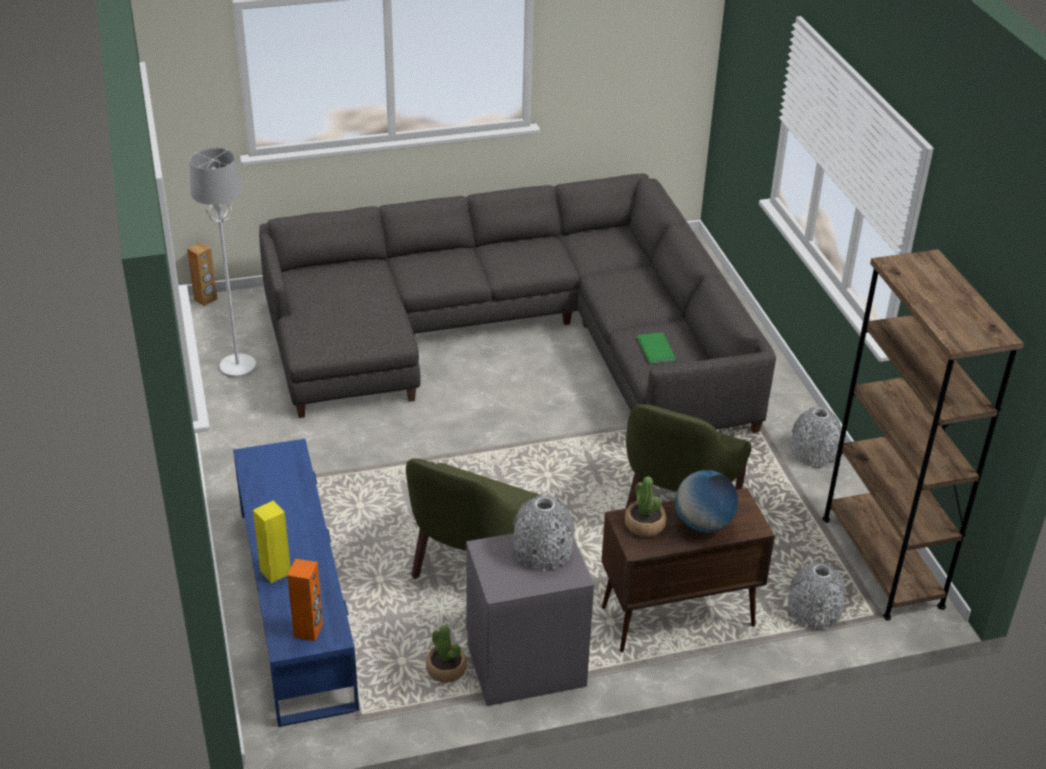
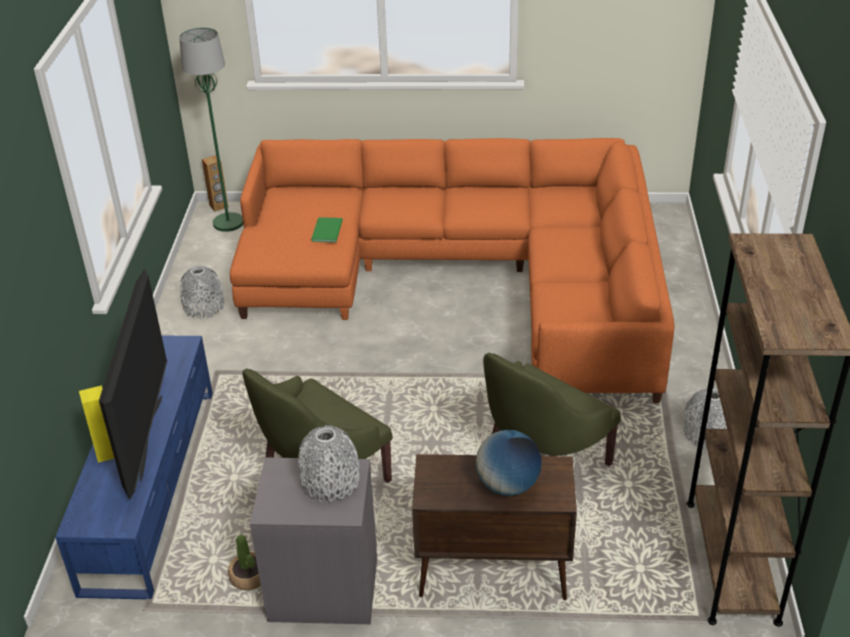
camera: 20 degrees right, 0 degrees up
(227, 316) = (228, 223): none -> green floor lamp
(237, 367) = (214, 267): white floor lamp -> none
(309, 630) = (104, 514): orange speaker -> none
(310, 548) = (149, 437): none -> television
(516, 335) = (468, 275): grey sofa -> orange sofa
(645, 525) = (448, 475): potted plant -> none
(655, 350) = (565, 305): green book -> green book (325, 231)
(813, 612) = (635, 598): grey vase -> grey vase (204, 307)

